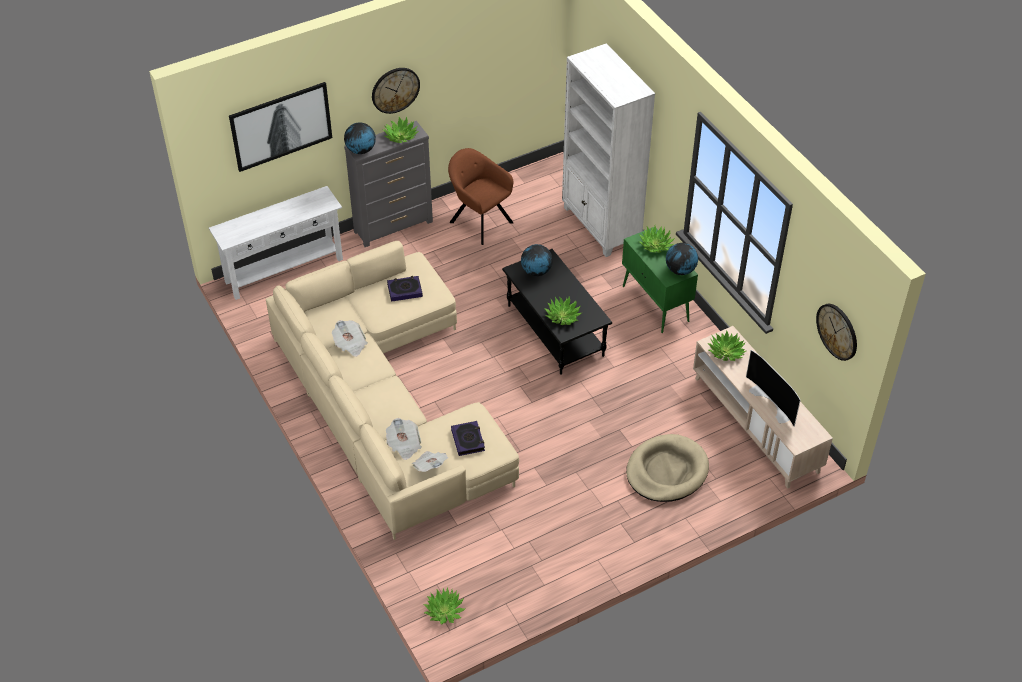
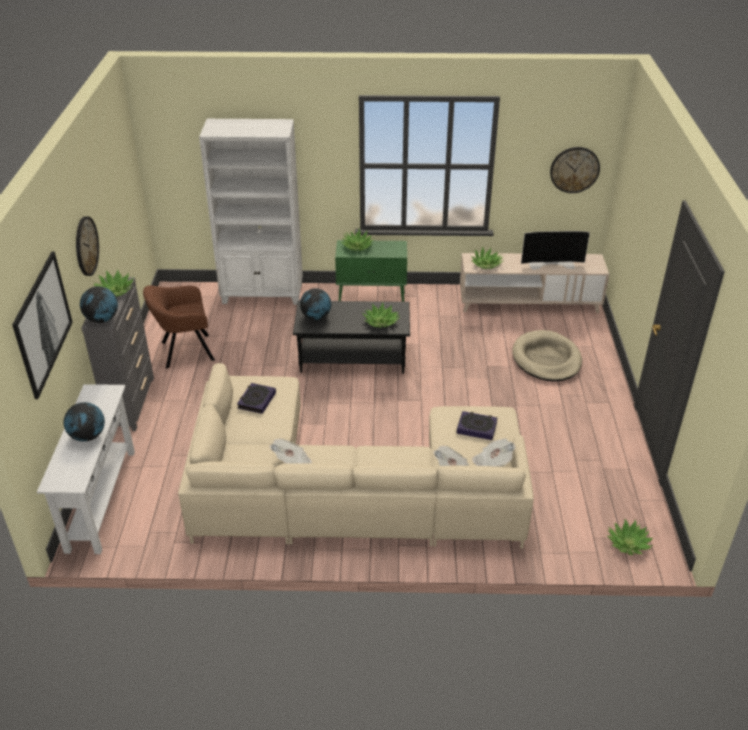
camera: 60 degrees left, 10 degrees down
(680, 270) = (395, 246): globe -> globe (88, 436)

